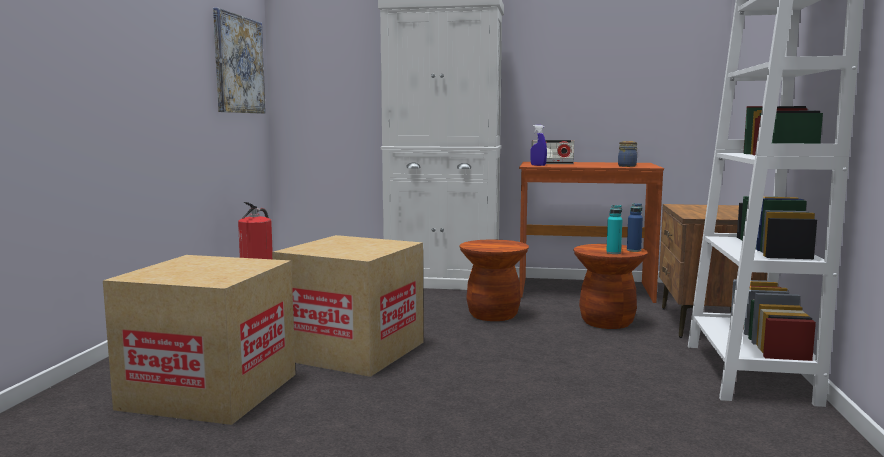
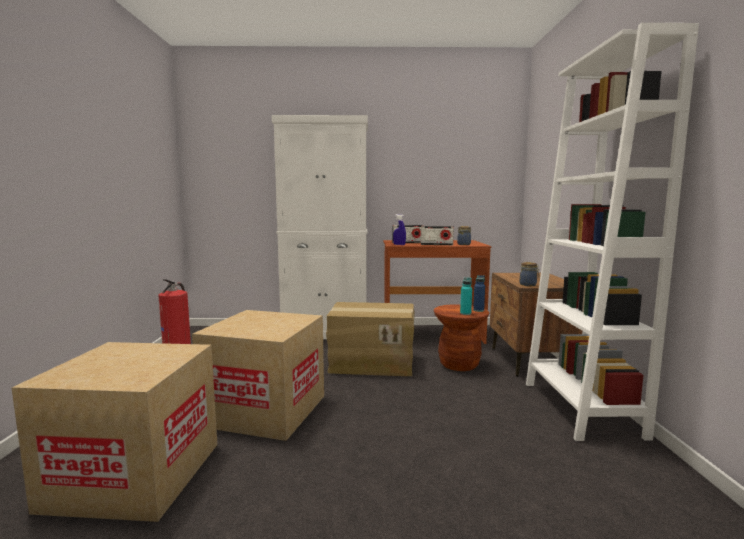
camera: 10 degrees left, 0 degrees up
(238, 64) = (155, 165): picture -> none
(493, 315) = (372, 363): brown stool -> cardboard box
(589, 166) = (436, 244): none -> radio
(698, 216) = (528, 285): none -> jar

